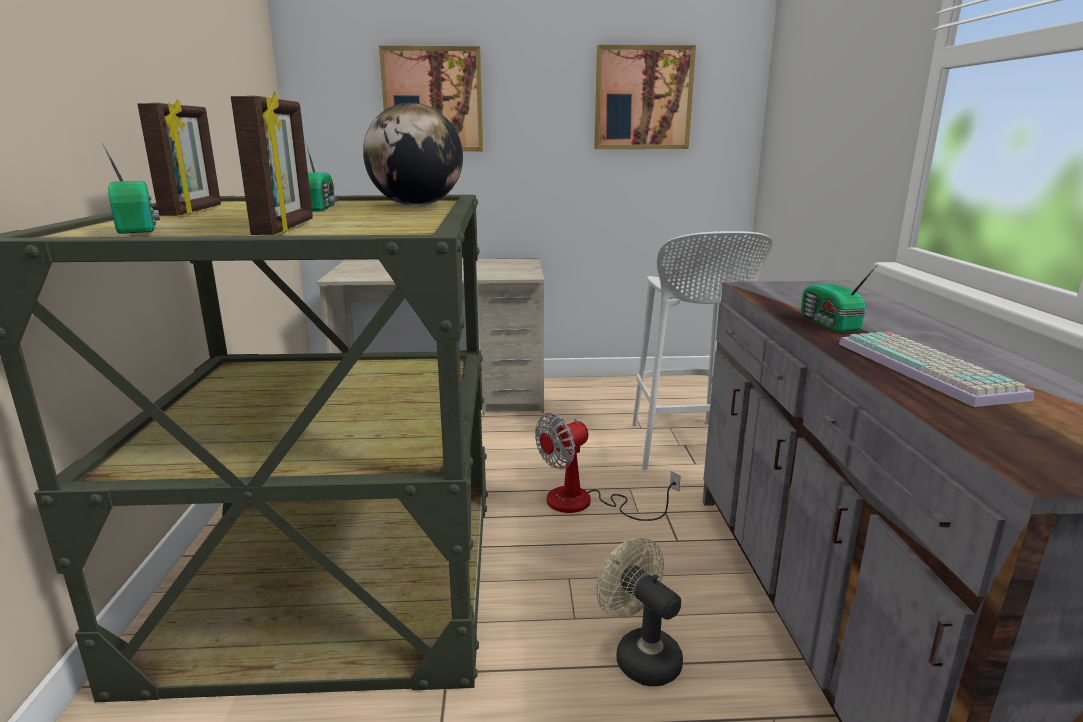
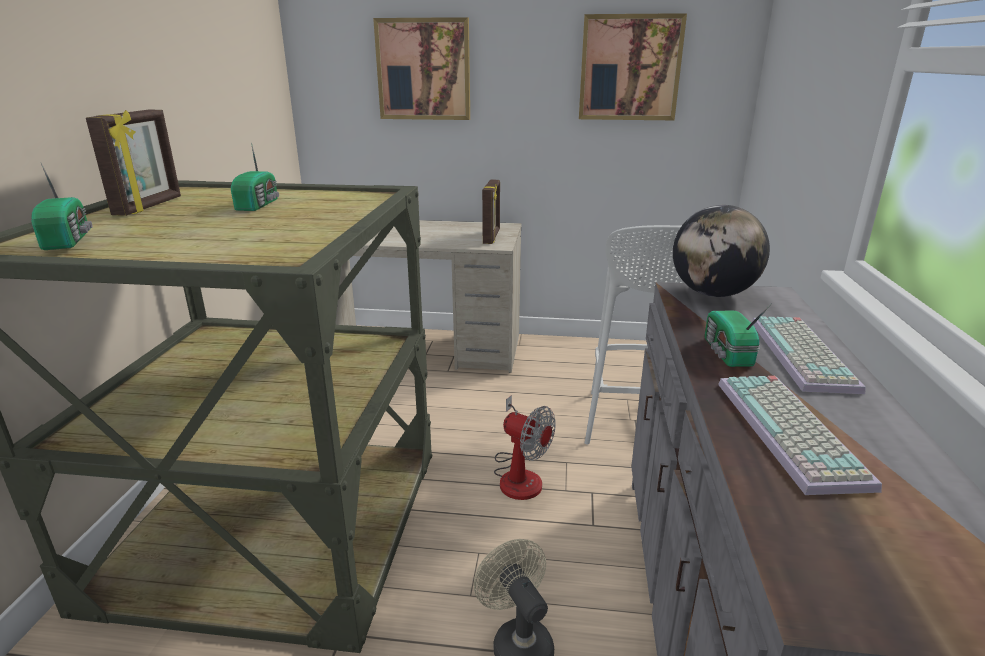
camera: 10 degrees right, 5 degrees up
(286, 228) = (194, 242): picture frame -> picture frame (492, 237)
(416, 205) = (348, 203): globe -> globe (713, 294)
(585, 503) = (519, 475): fan -> fan turned 120 degrees counterclockwise
(898, 322) = (805, 355): none -> keyboard

